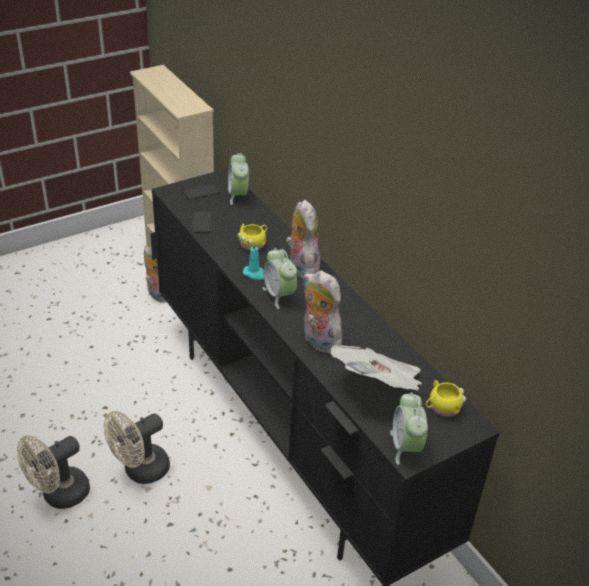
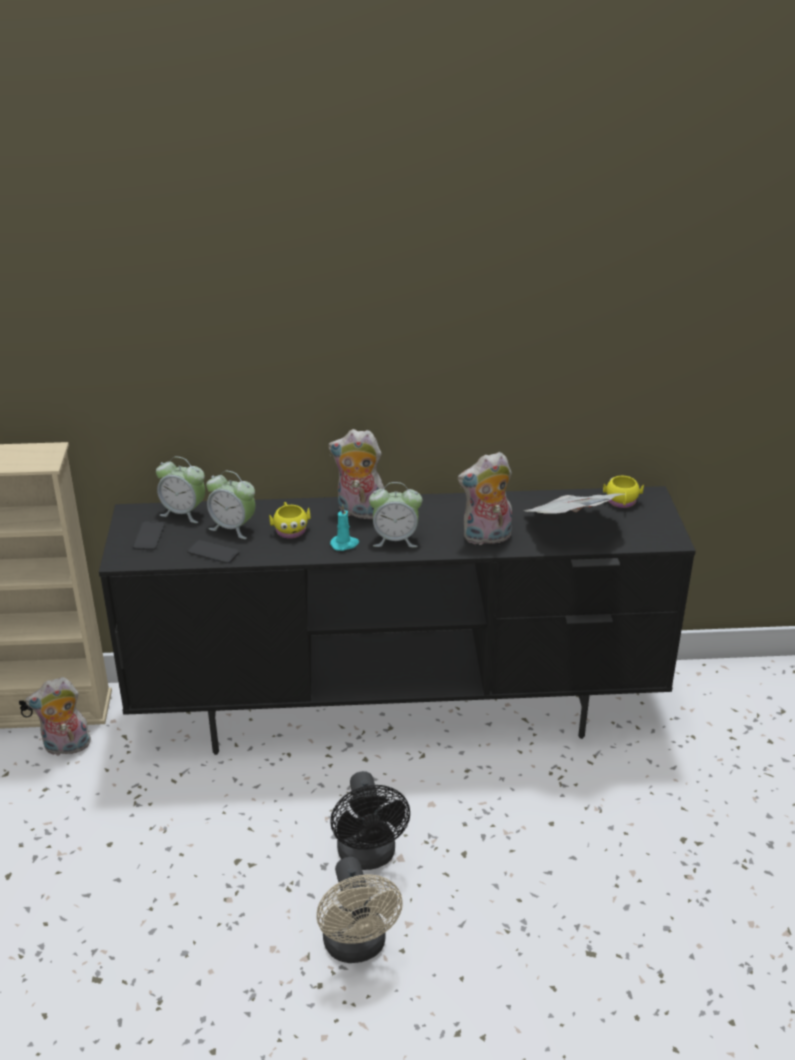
camera: 60 degrees left, 5 degrees down
(140, 471) = (368, 857): beige fan -> black fan
(405, 447) = (658, 537): alarm clock -> alarm clock (233, 528)

